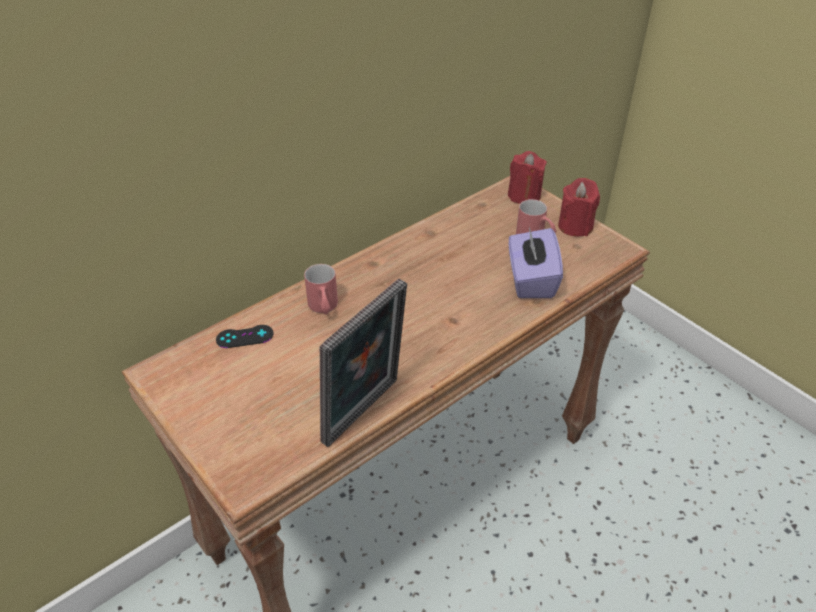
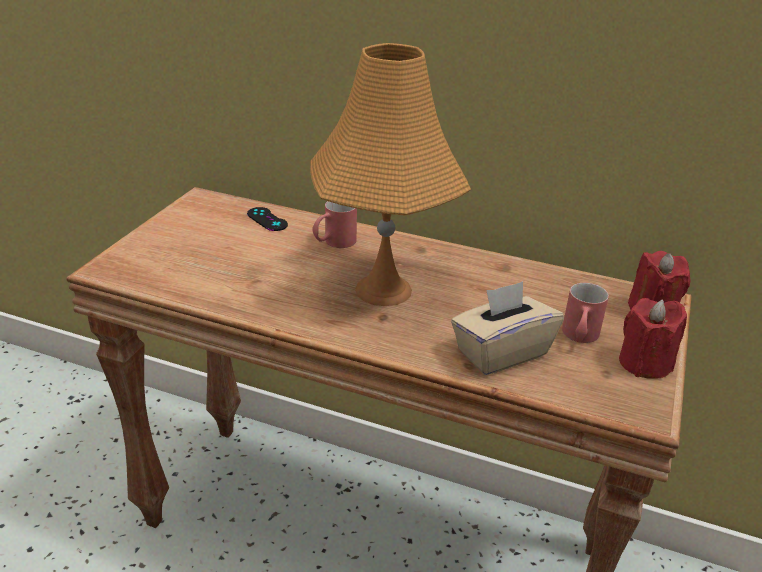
camera: 60 degrees right, 10 degrees down
(365, 413) = (215, 302): picture frame -> none
(416, 306) = (384, 290): none -> orange table lamp
(530, 280) = (501, 352): purple tissue box -> beige tissue box

